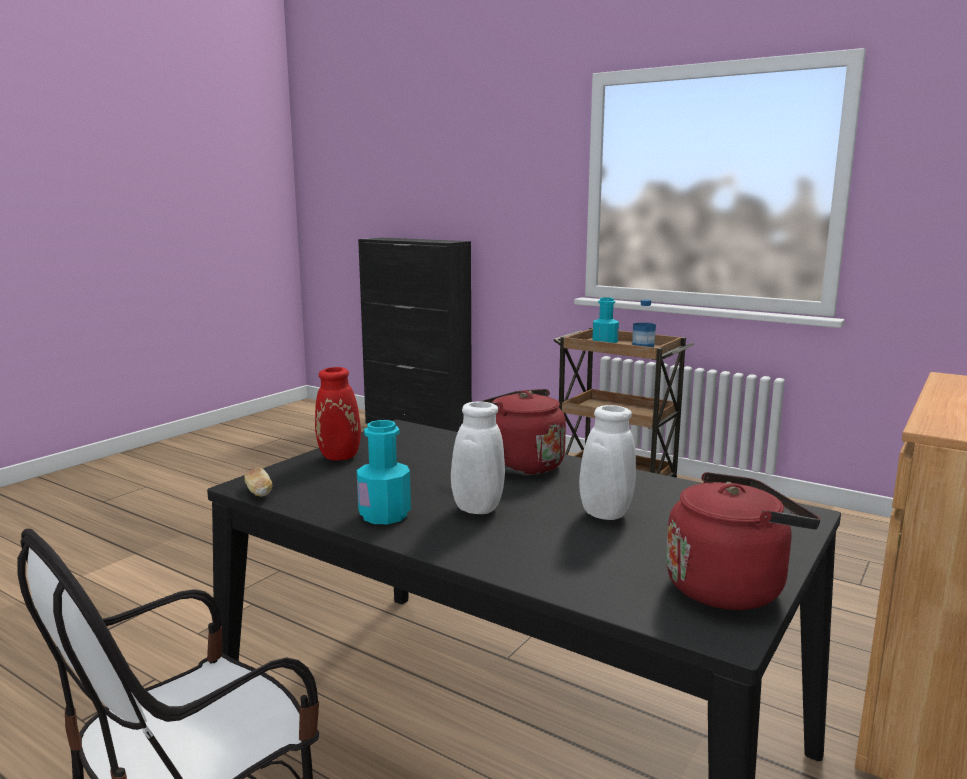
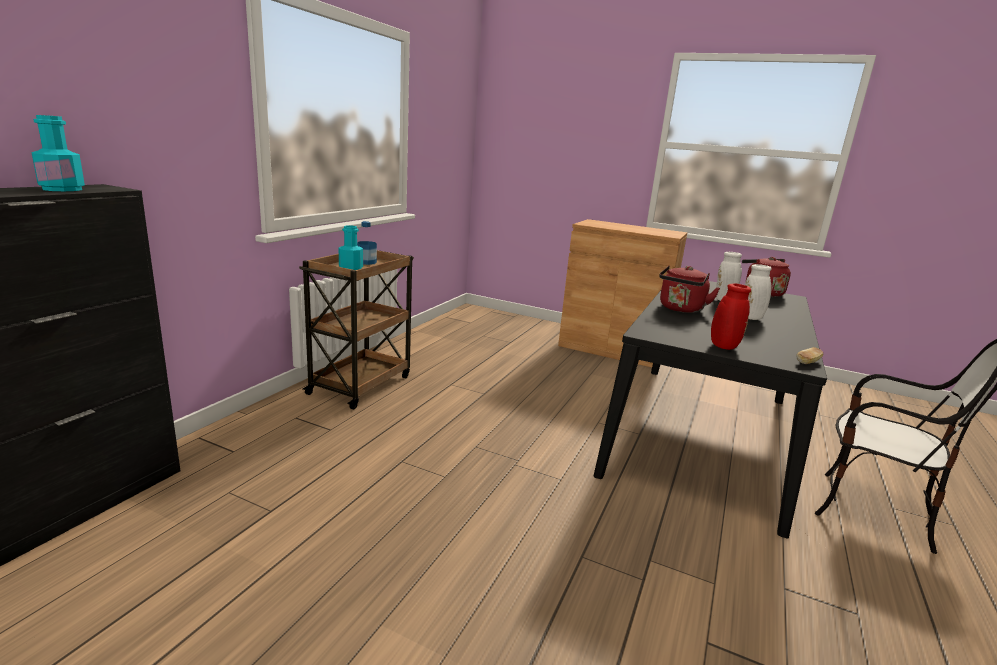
camera: 100 degrees left, 5 degrees up
(384, 515) = (785, 333): turquoise bottle -> turquoise bottle (62, 189)

